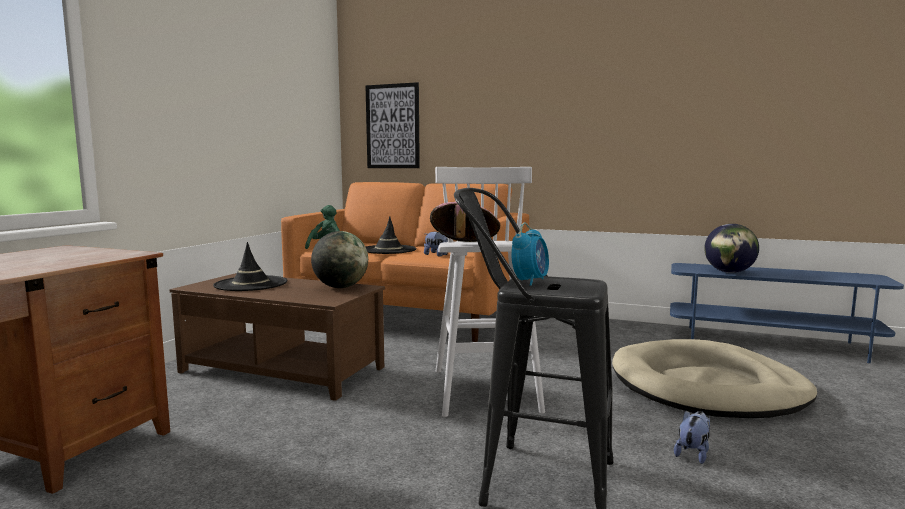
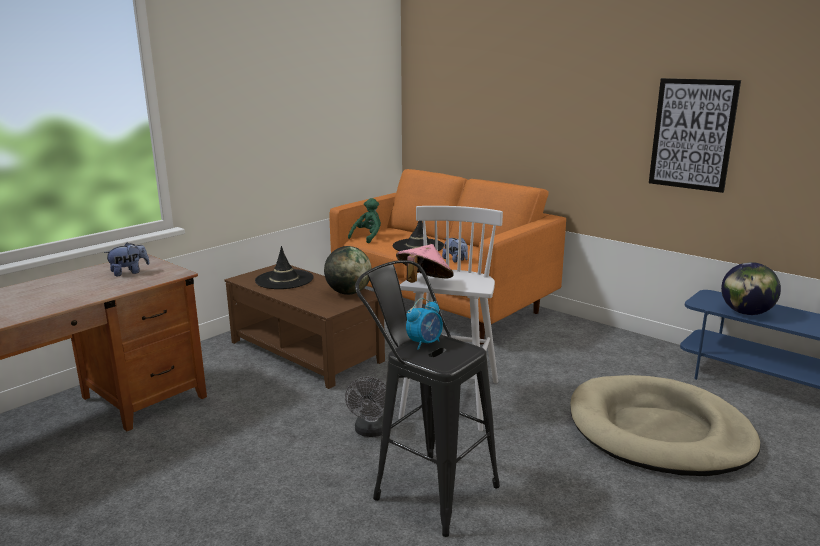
camera: 20 degrees right, 10 degrees up
(392, 126) = (446, 114): picture -> picture (692, 134)
(419, 434) = (371, 432): none -> grey fan
(693, 453) = (574, 493): plush toy -> plush toy (129, 272)

